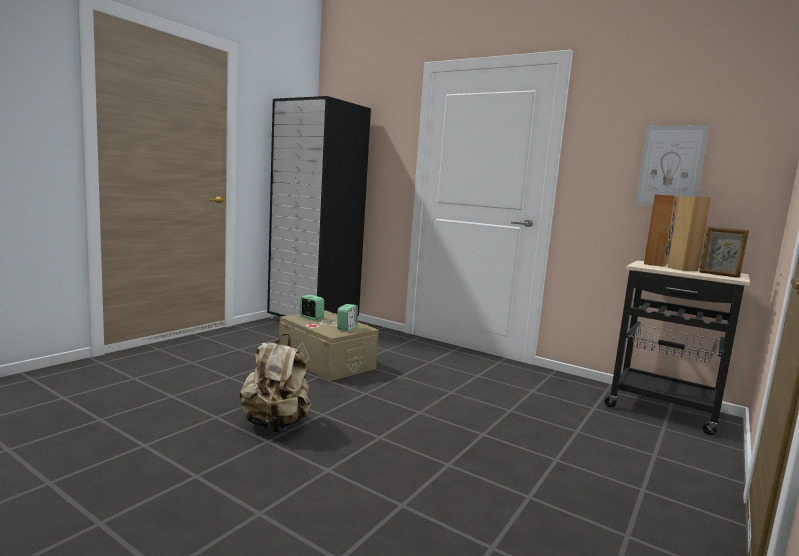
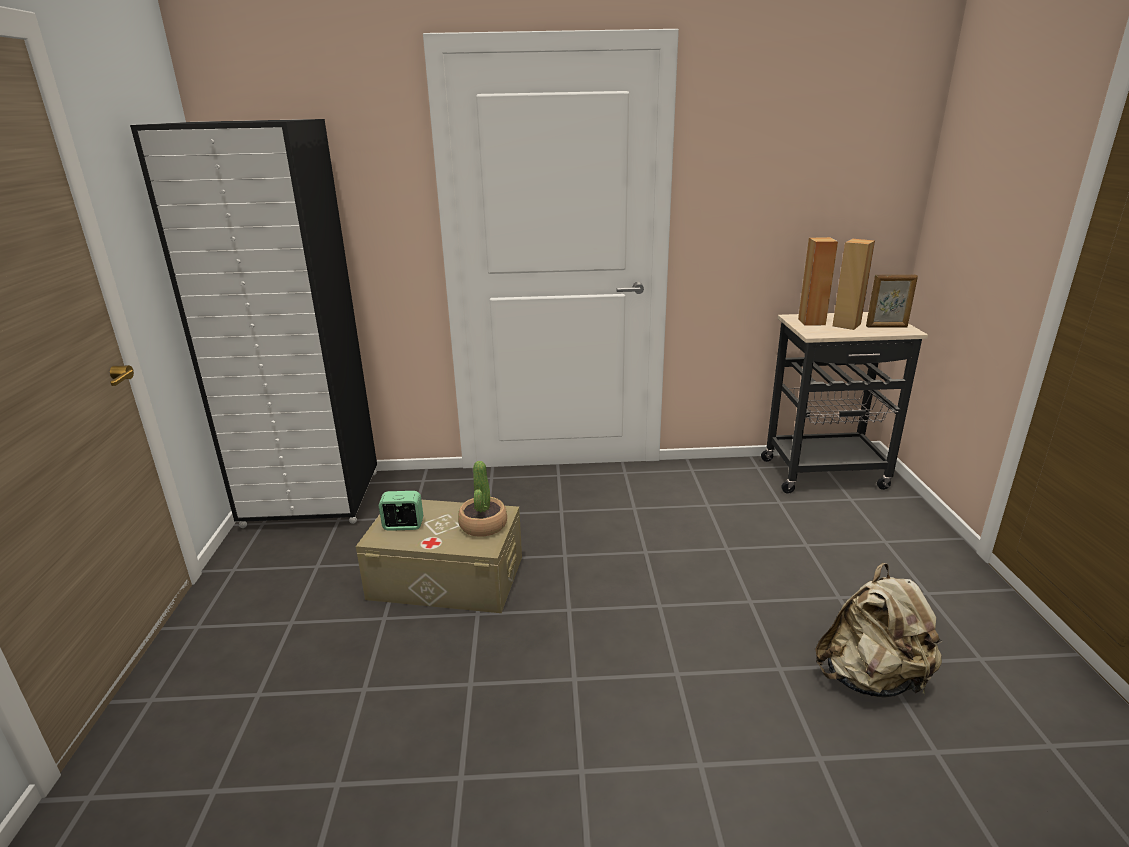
camera: 35 degrees left, 15 degrees up
(276, 425) = (552, 736): beige backpack -> beige backpack (871, 678)
(347, 328) = (483, 525): alarm clock -> potted plant
(670, 166) = (808, 196): picture -> none

